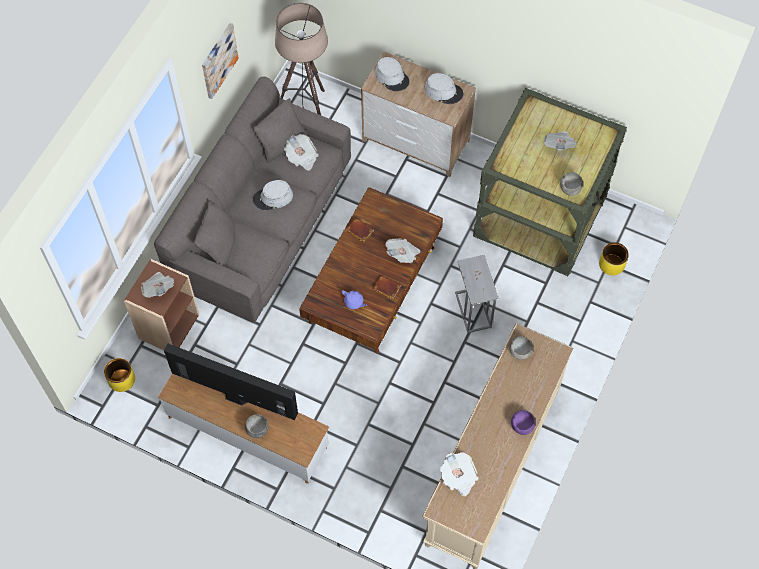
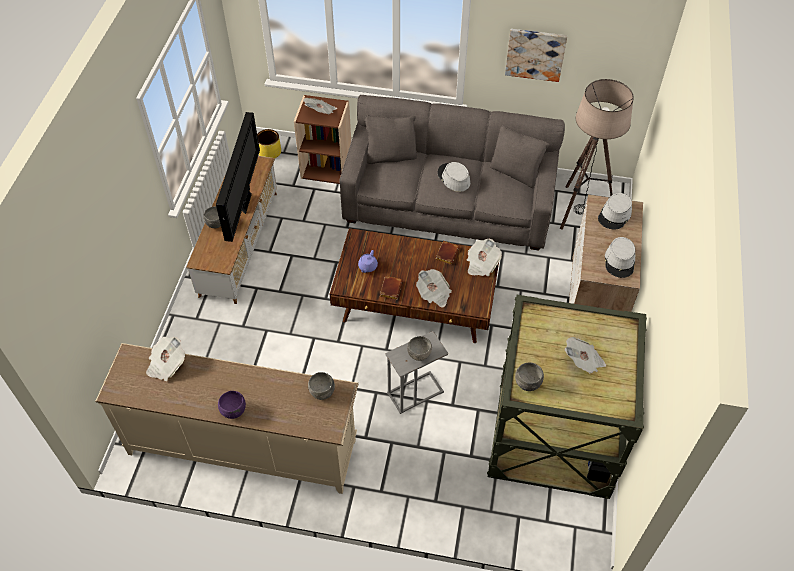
camera: 75 degrees right, 10 degrees down
(302, 157) = (506, 188): newspaper -> newspaper (481, 264)
(479, 277) = (419, 354): none -> grey bowl
(612, 264) = (519, 521): yellow planter -> none

